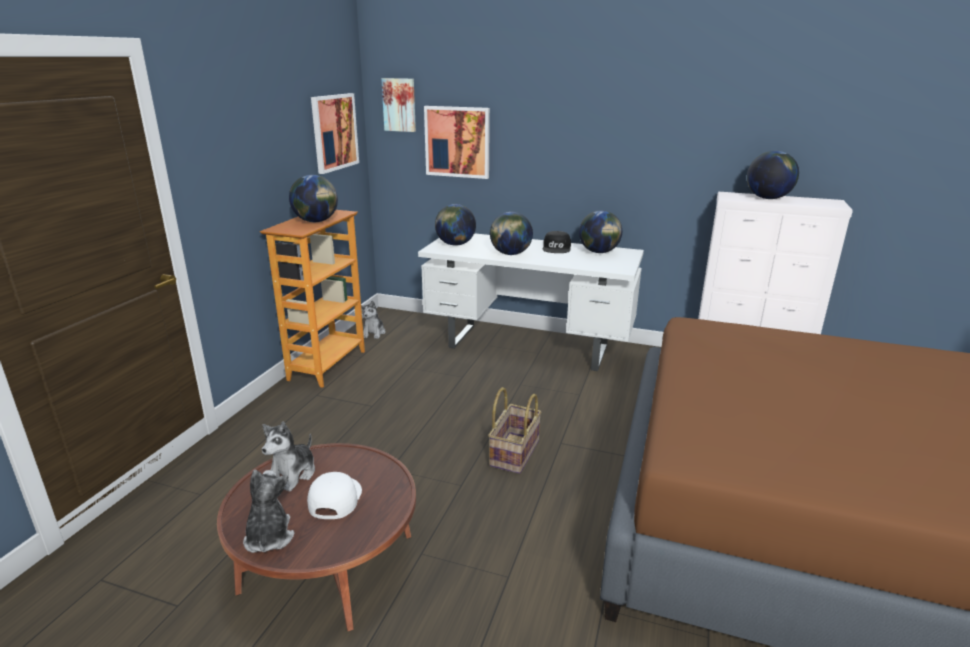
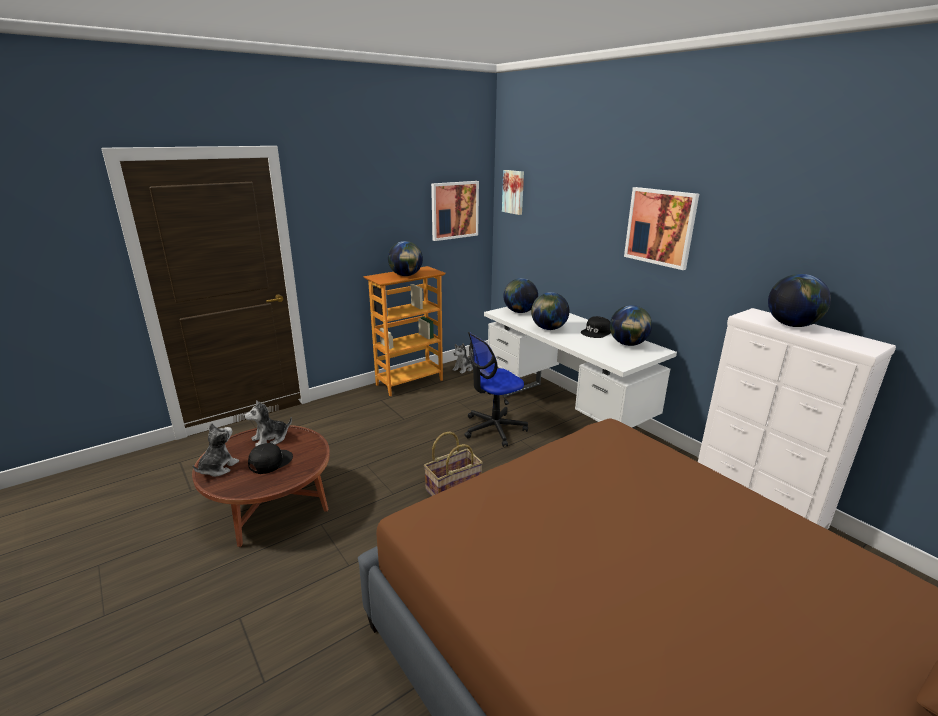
camera: 35 degrees right, 0 degrees up
(334, 499) = (270, 461): white cap -> black cap
(457, 142) = (547, 226): picture -> picture (660, 227)
(482, 382) = (494, 429): none -> office chair

